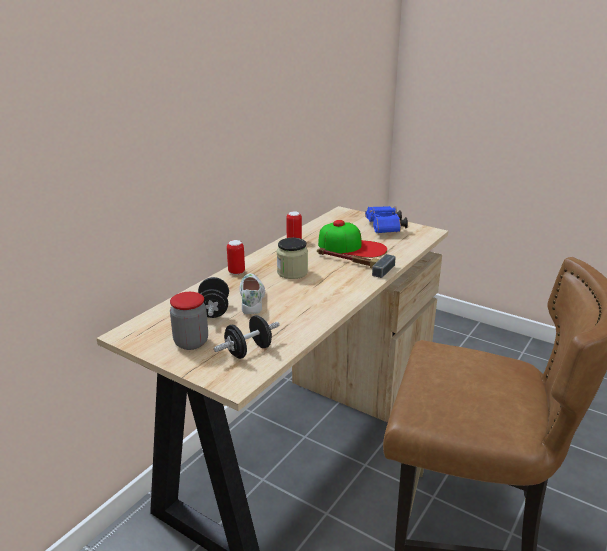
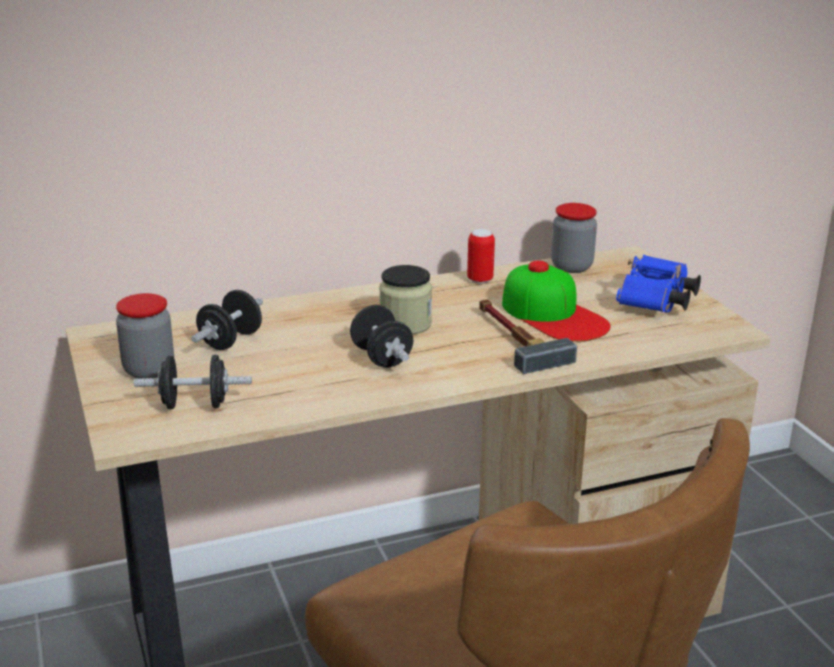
camera: 35 degrees right, 0 degrees up
(236, 272) = (332, 300): can -> none
(252, 298) = (299, 342): white shoe -> none
(306, 292) = (381, 357): none -> black dumbbell
(326, 223) = (571, 267): none -> jar

